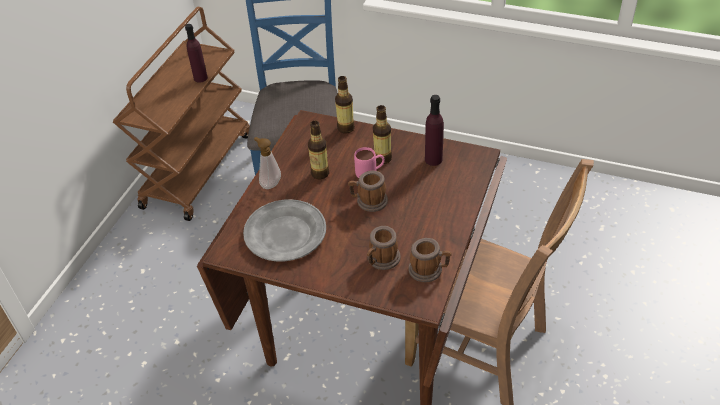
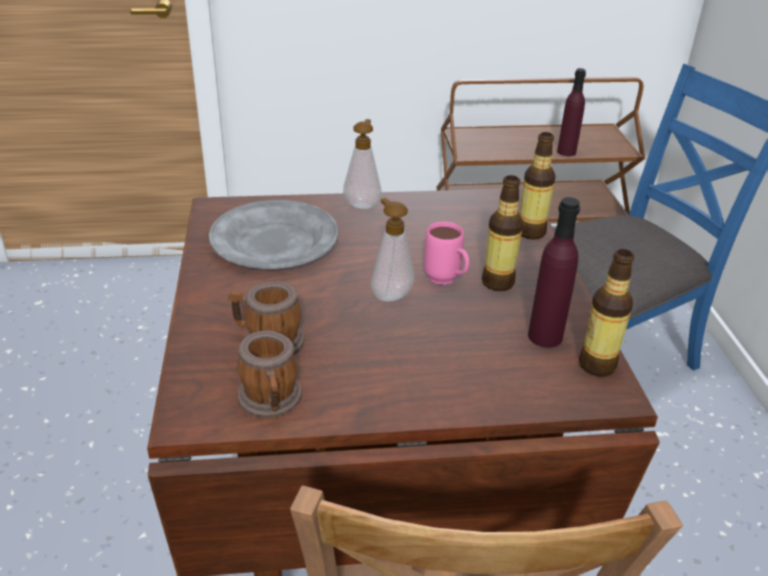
camera: 60 degrees right, 10 degrees down
(320, 173) = (415, 236): bottle -> bottle (597, 365)
(368, 201) = (390, 294): mug -> soap dispenser

